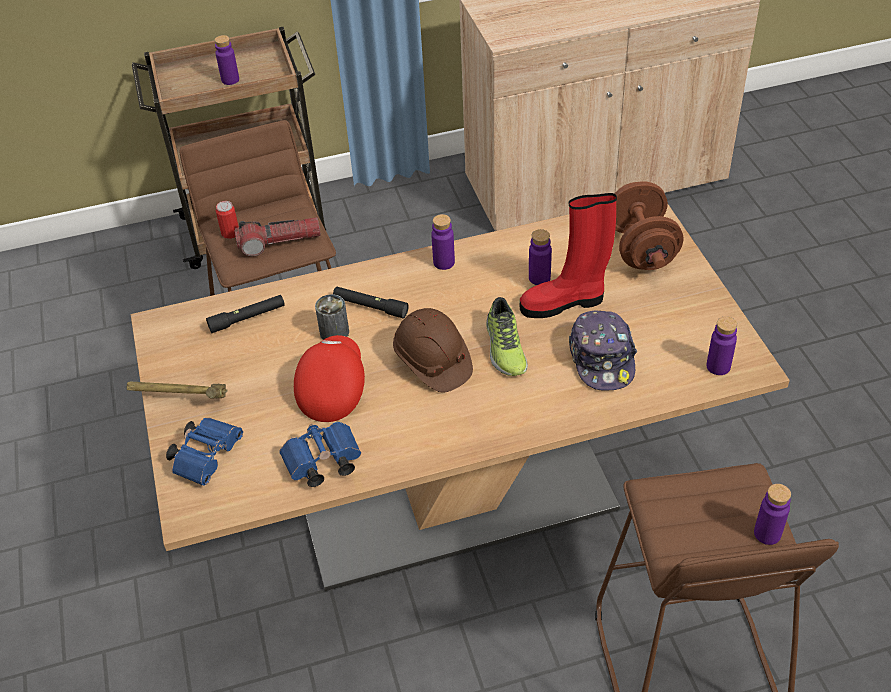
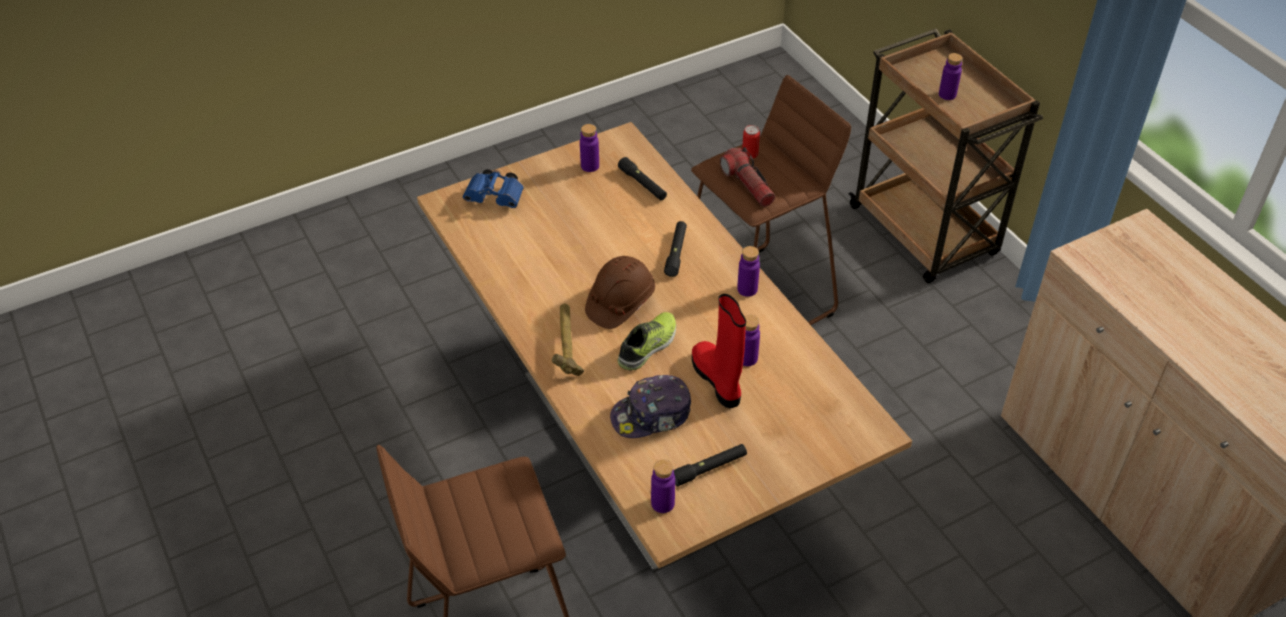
camera: 75 degrees right, 0 degrees up
(180, 398) = (549, 170): hammer -> hammer (567, 347)
(321, 464) = (499, 259): blue binoculars -> none
(331, 388) = (577, 248): red cap -> none
(334, 332) = (639, 237): can -> none
(504, 348) = (648, 346): shoe -> shoe turned 150 degrees clockwise
(641, 249) = (814, 431): brown dumbbell -> none
(678, 326) = (709, 468): none -> black flashlight
(767, 533) = (478, 556): purple bottle -> purple bottle (590, 166)

